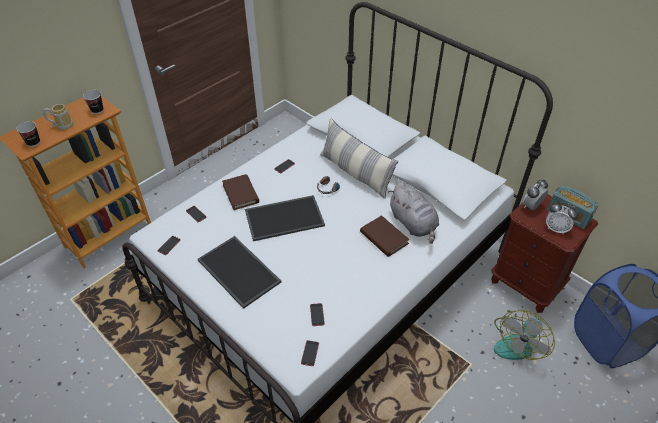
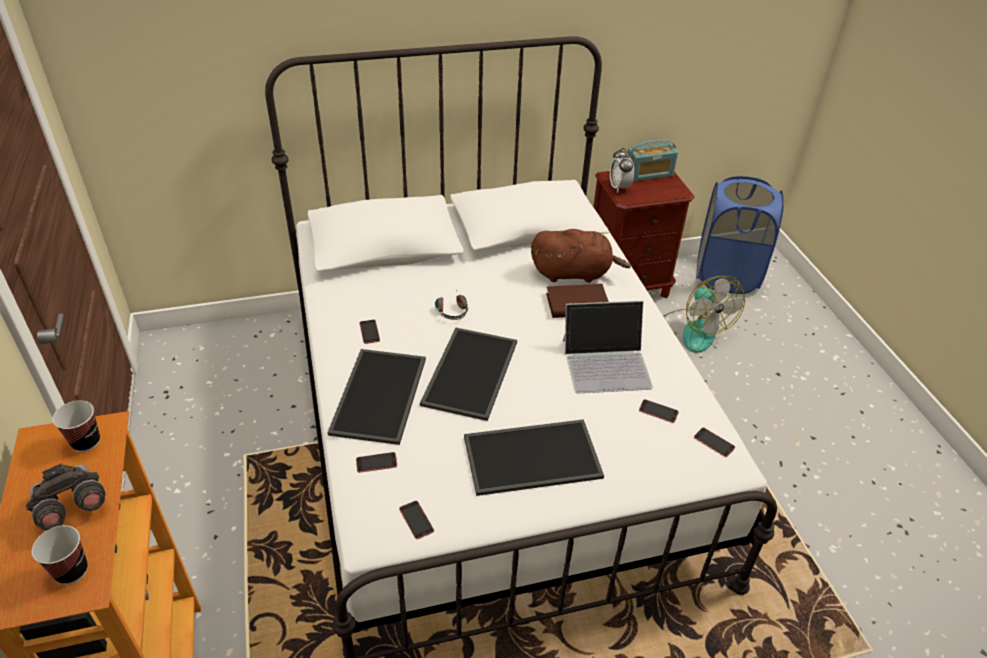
camera: 60 degrees left, 5 degrees down
(63, 125) = (70, 507): mug -> grey binoculars
(241, 193) = (380, 396): brown book -> tray
(341, 273) = (606, 363): none -> laptop
(355, 173) = (447, 277): pillow -> none
(413, 224) = (574, 273): grey plush toy -> brown plush toy
(556, 228) = (660, 189): alarm clock -> none

